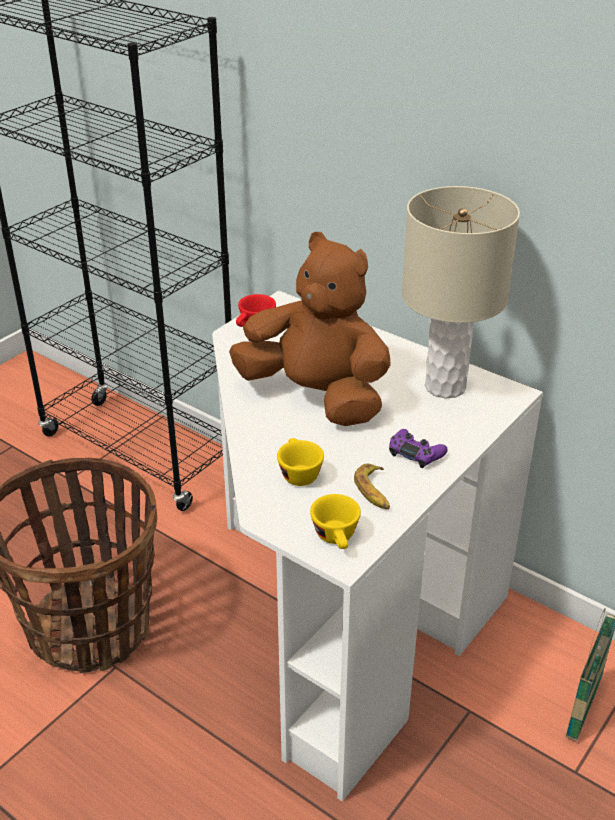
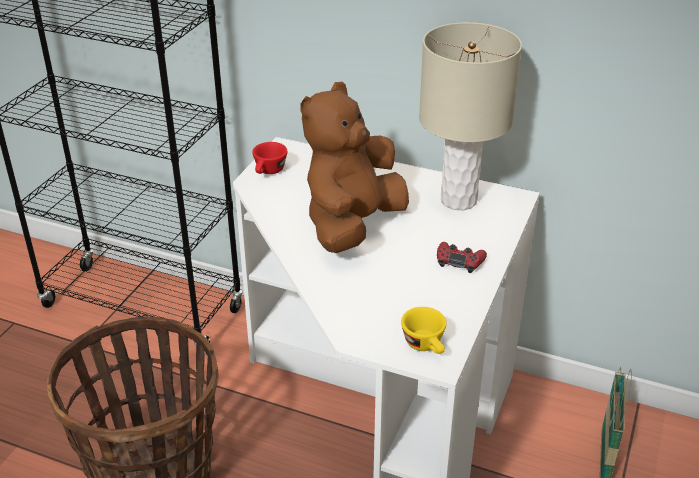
camera: 15 degrees left, 0 degrees up
(298, 473) = (366, 295): yellow cup -> none
(316, 396) = (352, 226): brown plush toy -> brown plush toy turned 75 degrees counterclockwise
(374, 492) = (439, 300): banana -> none
(415, 453) = (459, 261): purple game controller -> red game controller

